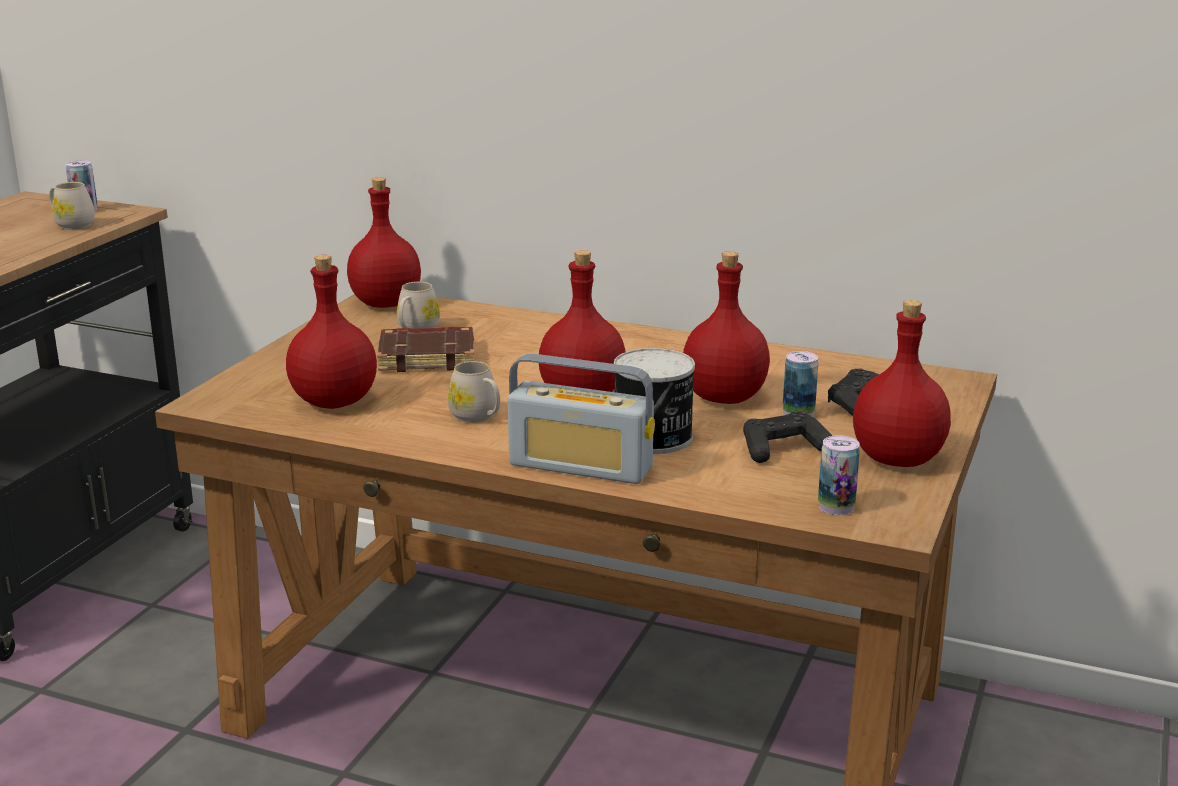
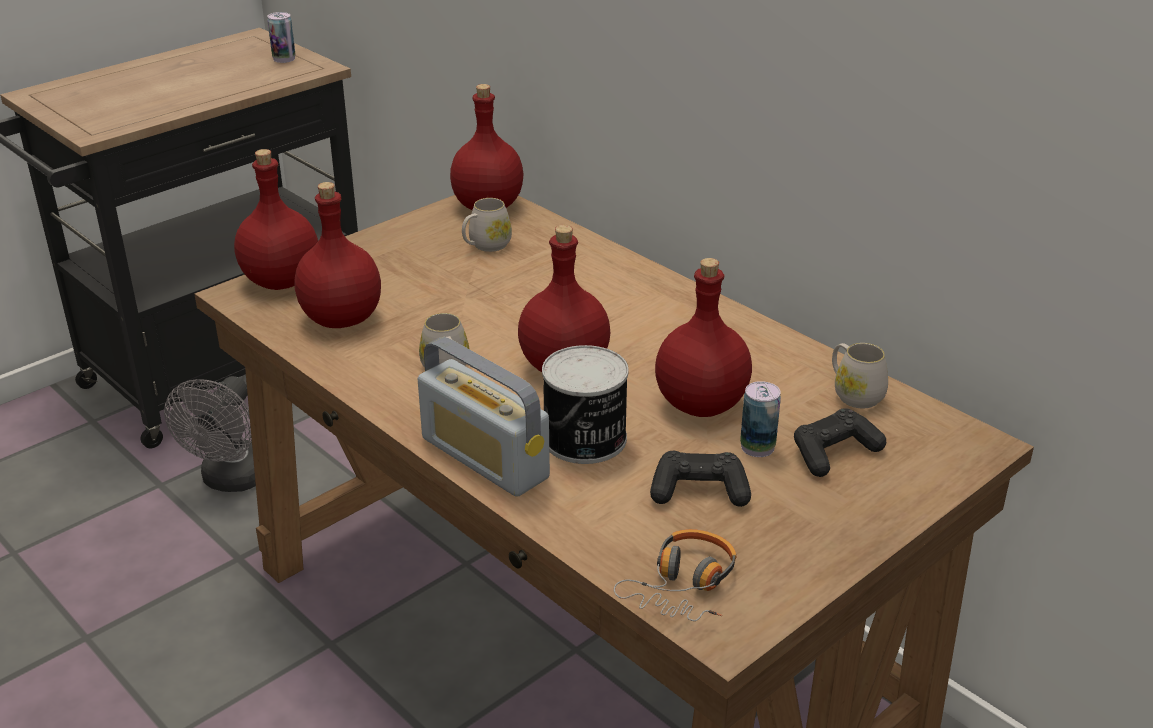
camera: 25 degrees right, 10 degrees up
(71, 224) = (258, 75): white mug -> white mug (854, 394)
(125, 666) = (232, 480): none -> grey fan
(428, 356) = (468, 282): brown book -> none
(836, 507) = (684, 586): can -> headphones
(896, 459) = (806, 539): red bottle -> red bottle (280, 281)

